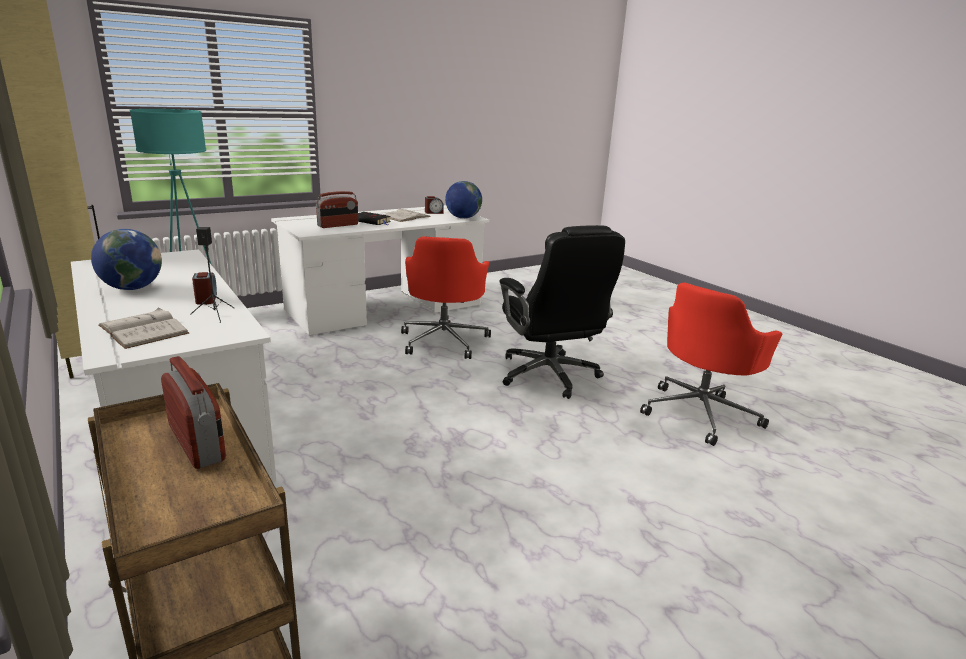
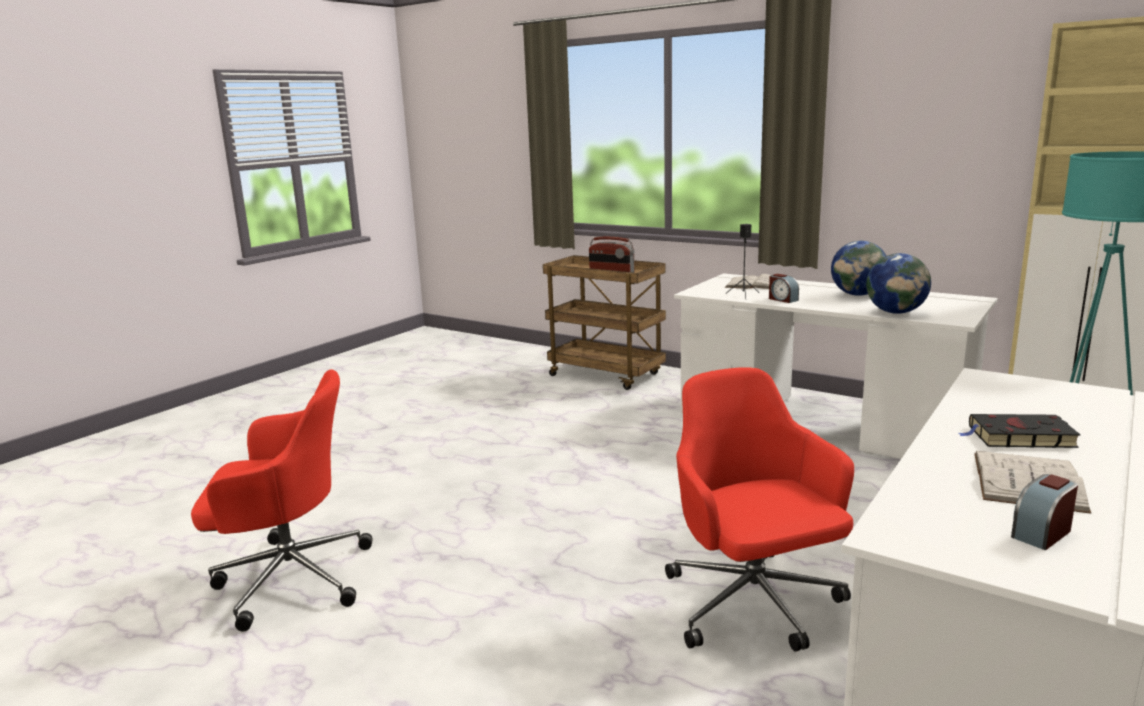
camera: 160 degrees right, 5 degrees down
(338, 225) = (1016, 406): radio -> none
(463, 218) = (911, 524): globe -> globe (896, 312)
(549, 375) = (524, 581): black office chair -> none
(701, 413) = (289, 578): red office chair -> red office chair turned 60 degrees clockwise

